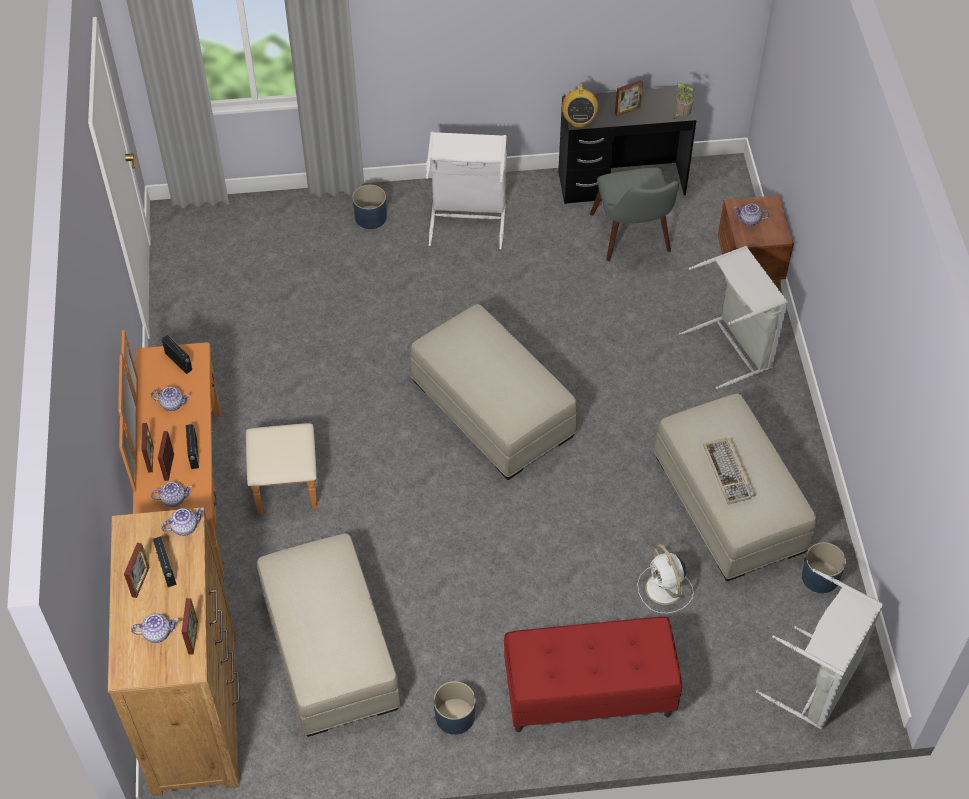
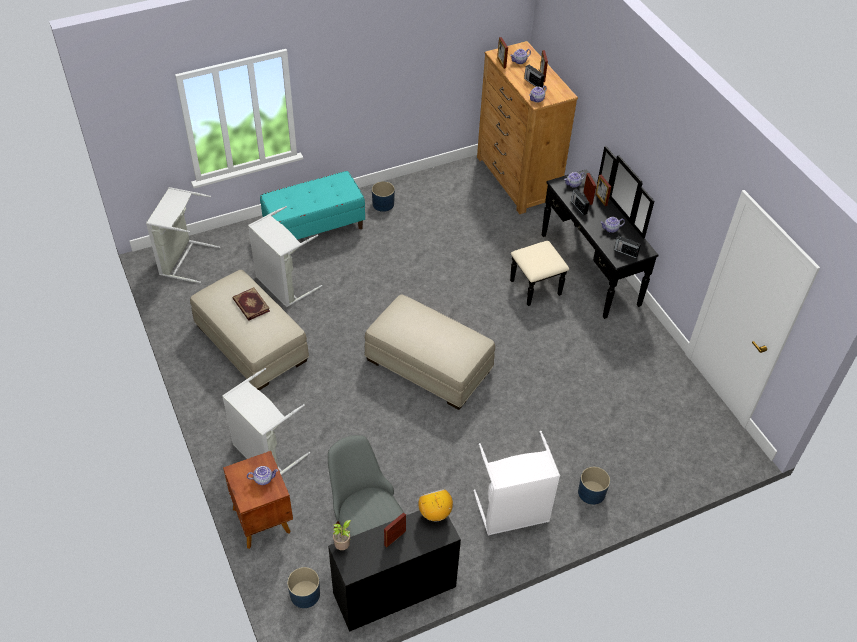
camera: 160 degrees right, 5 degrees down
(211, 493) = (577, 274): orange dresser -> black dresser
(330, 649) = (463, 217): beige ottoman -> none
(588, 694) = (314, 228): red bench -> turquoise bench
(664, 590) = (283, 285): white fan -> grey laundry basket
(729, 472) = (250, 305): keyboard -> book
(820, 577) = (186, 313): blue planter -> blue planter (304, 594)

